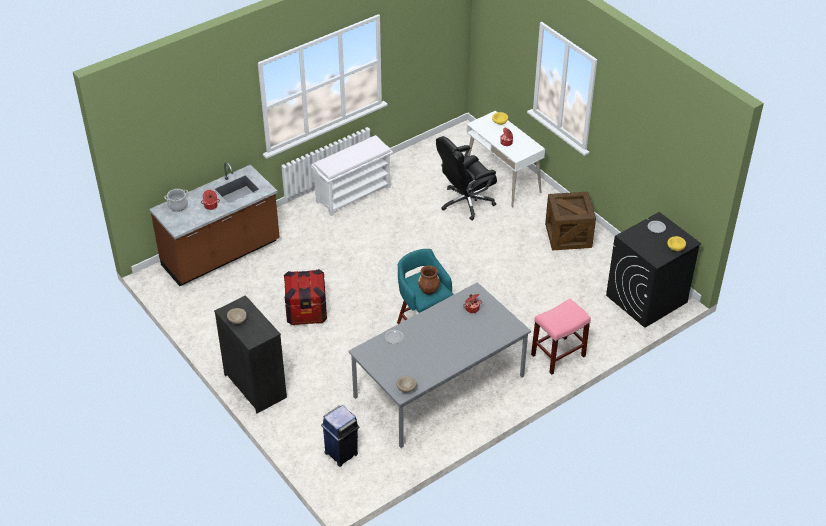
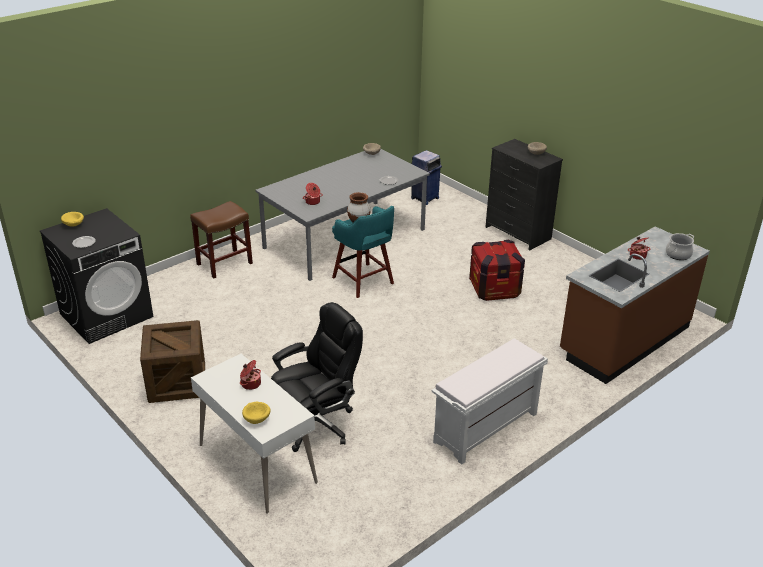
camera: 175 degrees right, 10 degrees down
(558, 356) = (225, 263): pink stool -> brown stool

